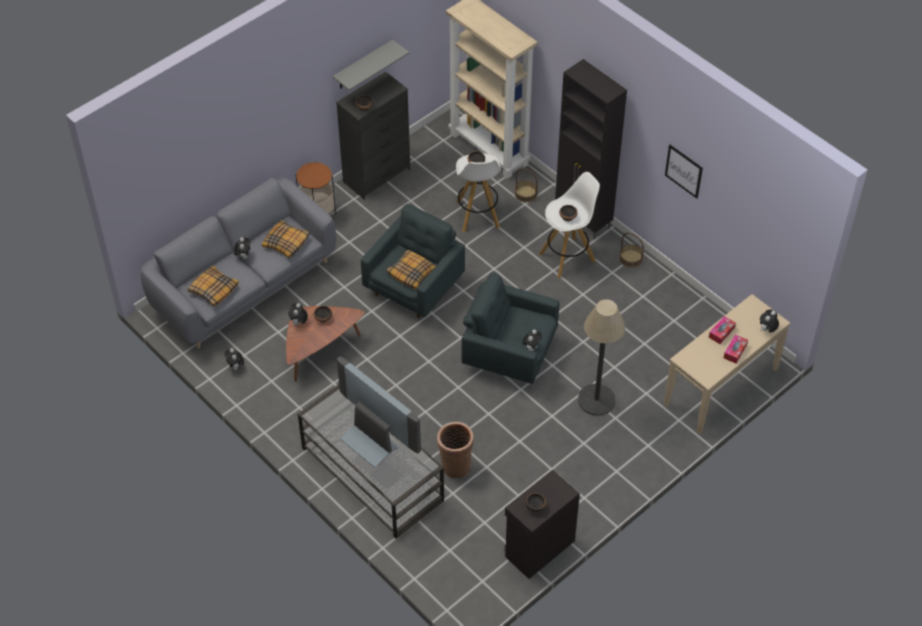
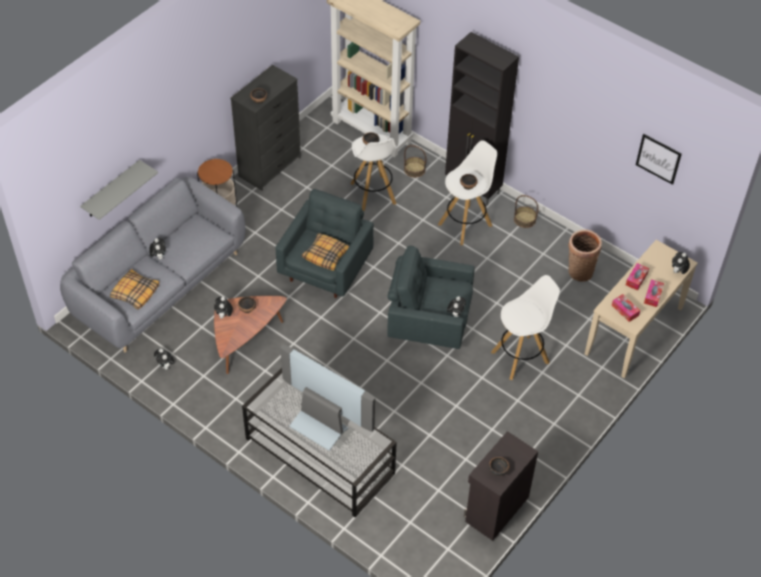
camera: 10 degrees left, 0 degrees up
(286, 243) = (199, 239): pillow -> none
(363, 65) = (252, 60): grey shelf -> grey shelf (111, 190)
(455, 464) = (399, 436): basket -> basket (579, 270)
(596, 400) = (521, 357): floor lamp -> white stool
(683, 171) = (579, 129): picture -> picture (658, 158)
(702, 363) = (625, 310): none -> tissue box

